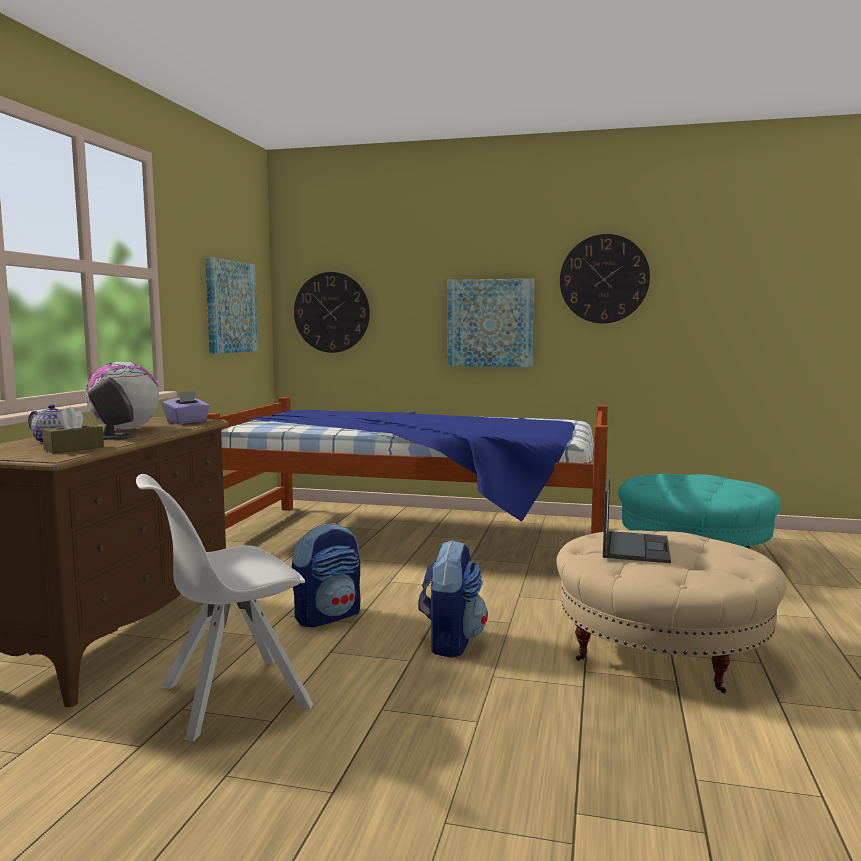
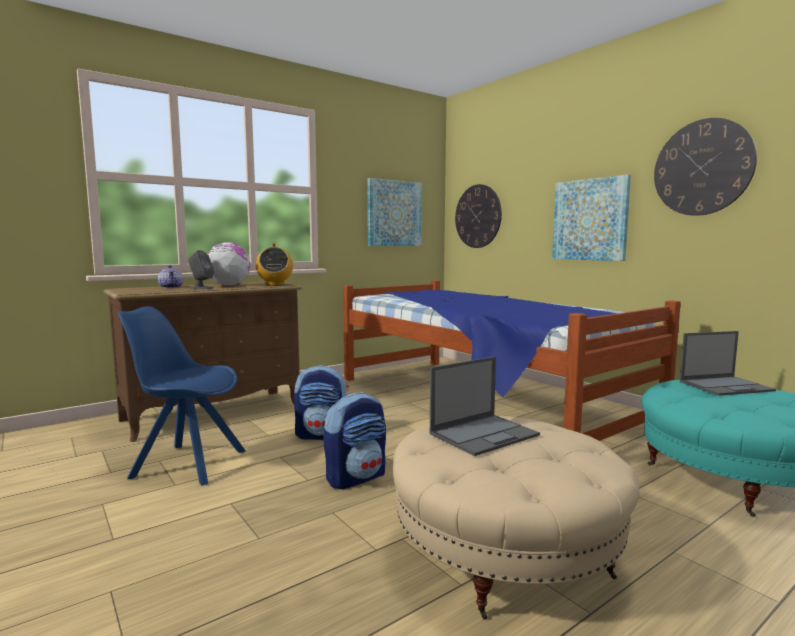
camera: 40 degrees right, 0 degrees up
(74, 448) = (157, 290): brown tissue box -> none
(187, 422) = (275, 284): purple tissue box -> radio
(232, 697) = (187, 464): white chair -> blue chair
(674, 476) = (726, 386): none -> laptop

